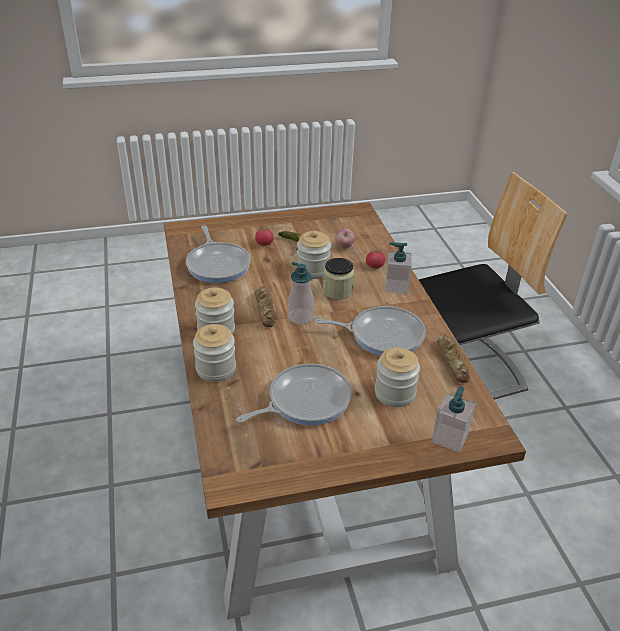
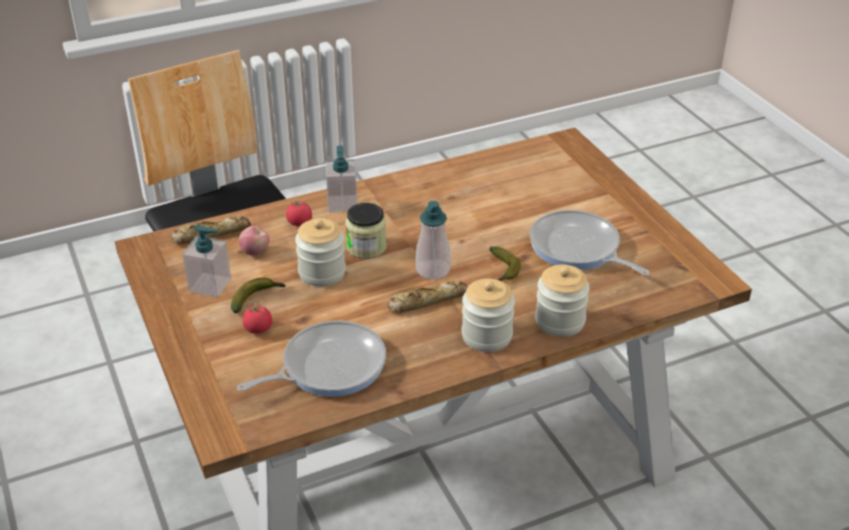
camera: 100 degrees left, 0 degrees up
(287, 351) = (503, 271): none -> banana
(382, 335) = (444, 208): frying pan -> none
(394, 393) = (537, 194): jar -> none
(449, 438) = (581, 162): soap dispenser -> soap dispenser (210, 285)
(453, 361) = (471, 163): bread -> bread (211, 234)

